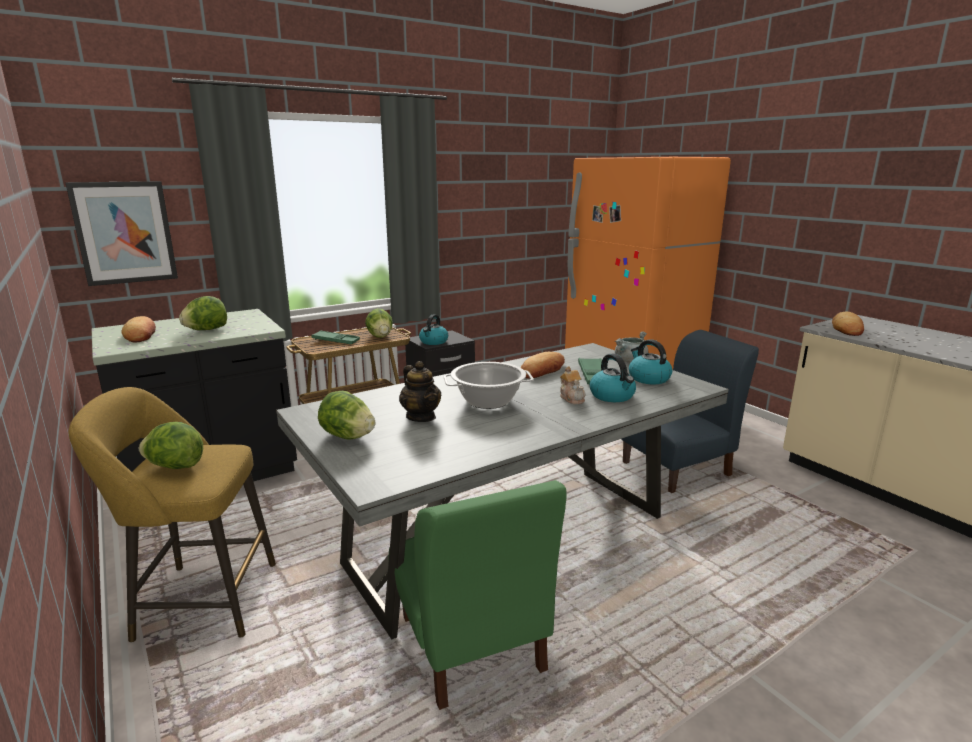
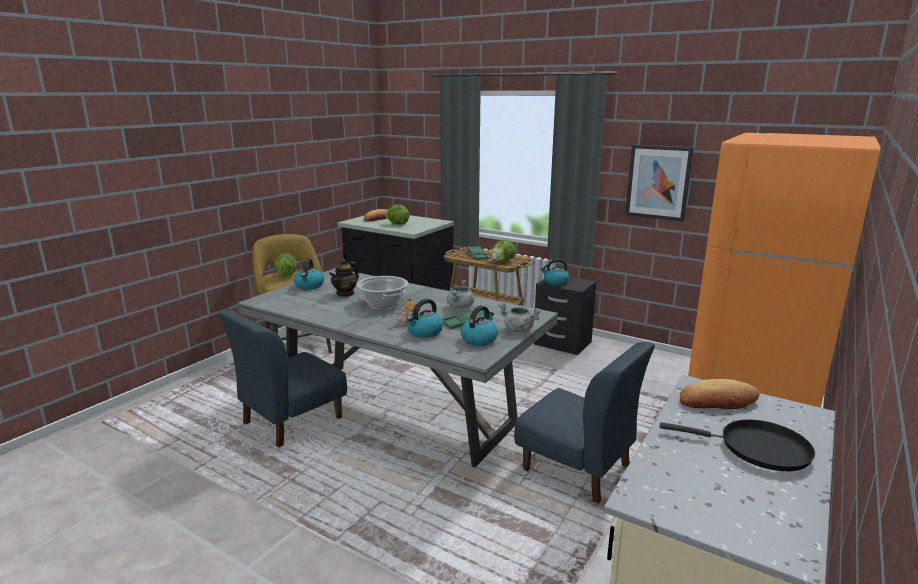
camera: 65 degrees right, 0 degrees up
(124, 232) = (410, 162): picture -> picture (658, 182)
(347, 436) = (309, 286): lettuce -> kettle
(471, 644) = (291, 421): green chair -> blue chair
(542, 370) = (460, 307): bread -> grey cooking pot
(917, 335) = (758, 449): none -> black frying pan

